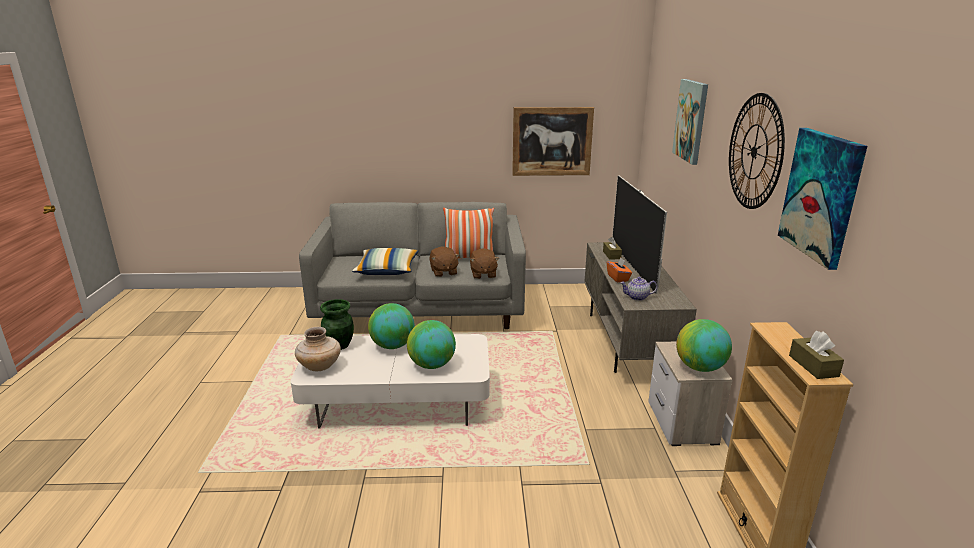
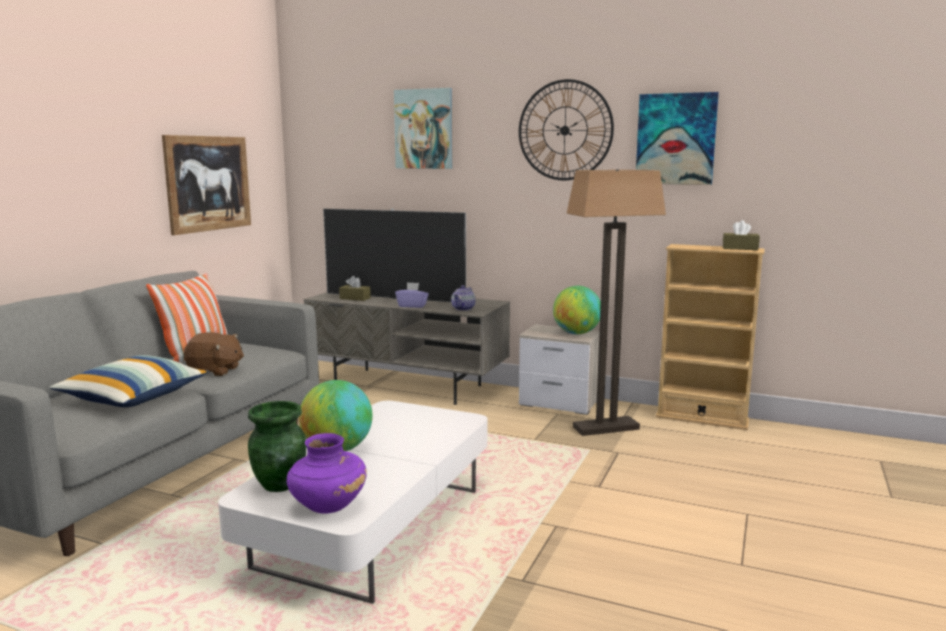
camera: 65 degrees left, 10 degrees down
(320, 366) = (327, 506): beige vase -> purple vase
(432, 365) = (420, 435): globe -> none
(483, 274) = (264, 356): brown plush toy -> none
(618, 278) = (412, 306): orange tissue box -> purple tissue box
(651, 464) = (606, 428): none -> floor lamp

